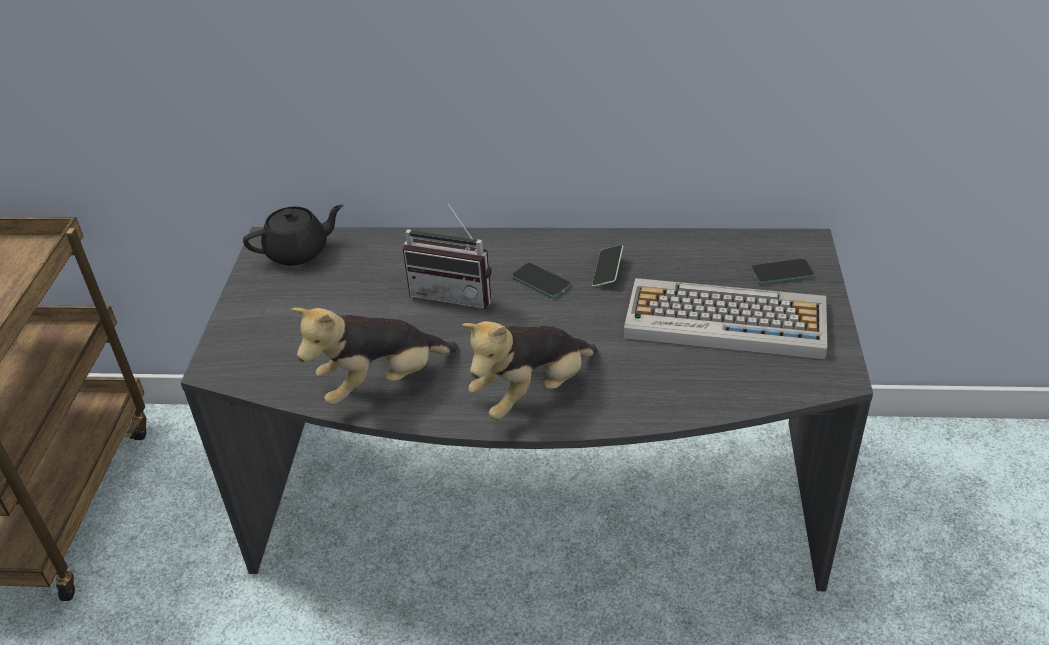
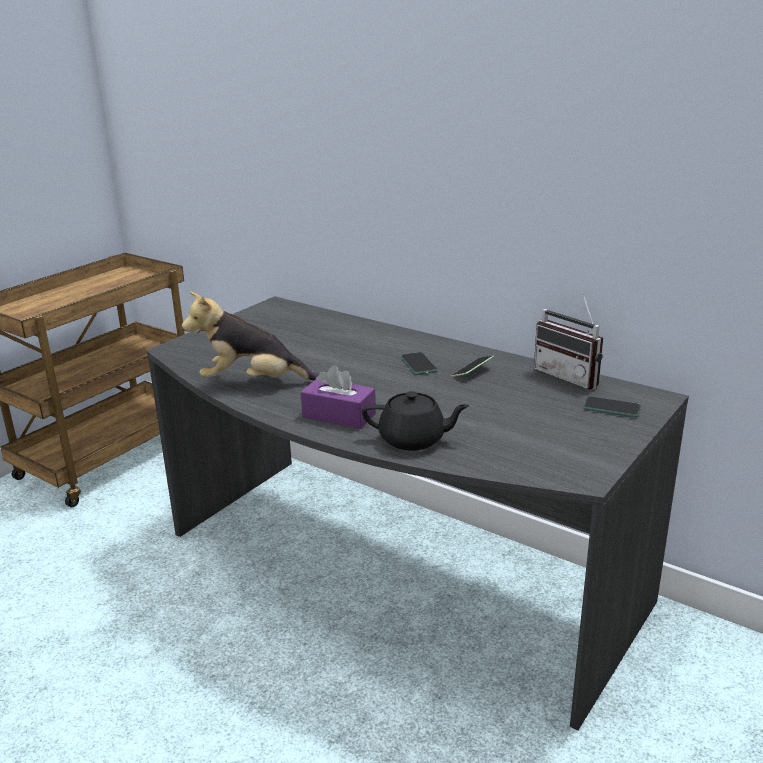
camera: 30 degrees right, 15 degrees down
(298, 252) = (285, 313): black teapot -> black teapot (413, 440)
(455, 293) = (354, 355): radio -> radio (571, 376)
(532, 393) = (339, 415): plush toy -> purple tissue box
(723, 320) = (528, 420): keyboard -> none

